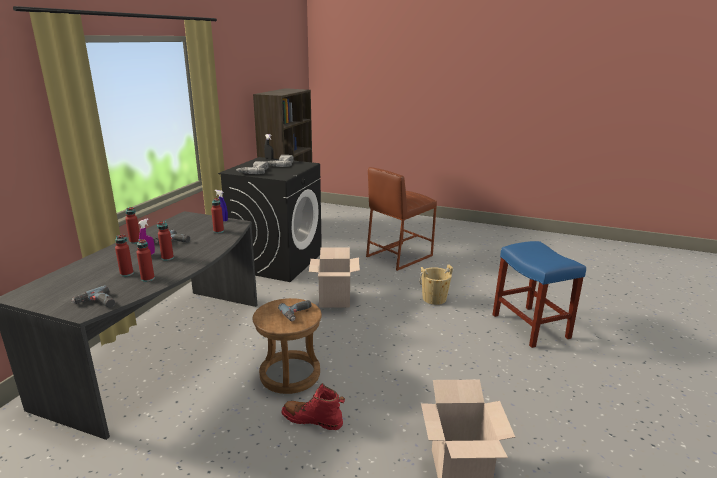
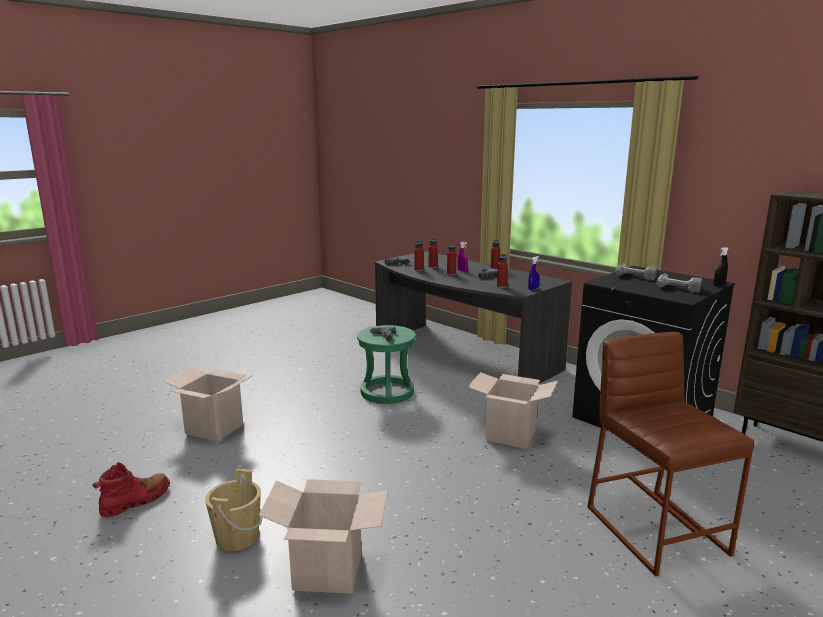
camera: 115 degrees right, 5 degrees down
(290, 374) = (387, 392): brown stool -> green stool
(312, 419) = (325, 391): red boot -> red boot (136, 501)
(434, 299) = (470, 510): beige bucket -> beige bucket (237, 537)
(531, 327) = (328, 571): blue stool -> cardboard box

